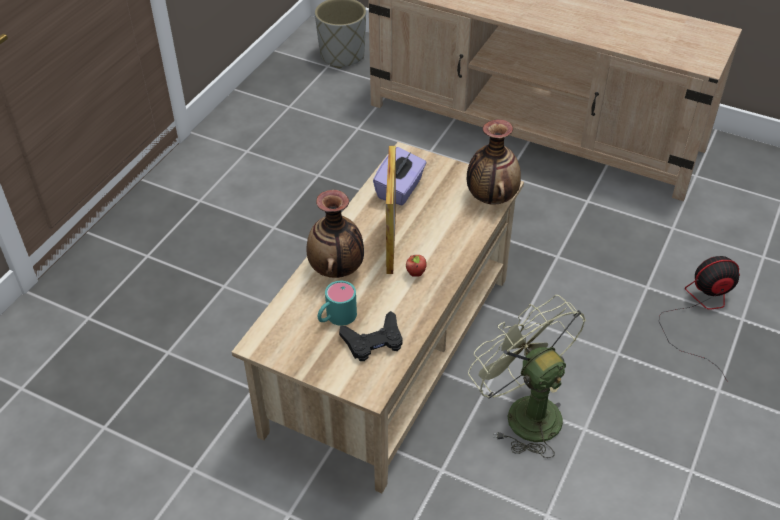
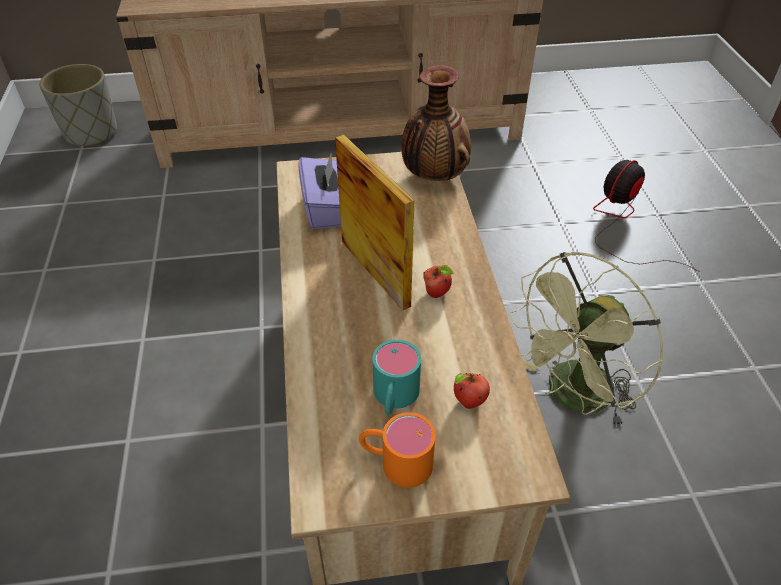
camera: 35 degrees left, 0 degrees up
(308, 348) = (395, 462): none -> orange mug
(337, 269) = (338, 335): vase -> none
(373, 341) = (468, 403): black game controller -> apple
(524, 411) = (572, 397): green fan -> green fan turned 60 degrees counterclockwise

